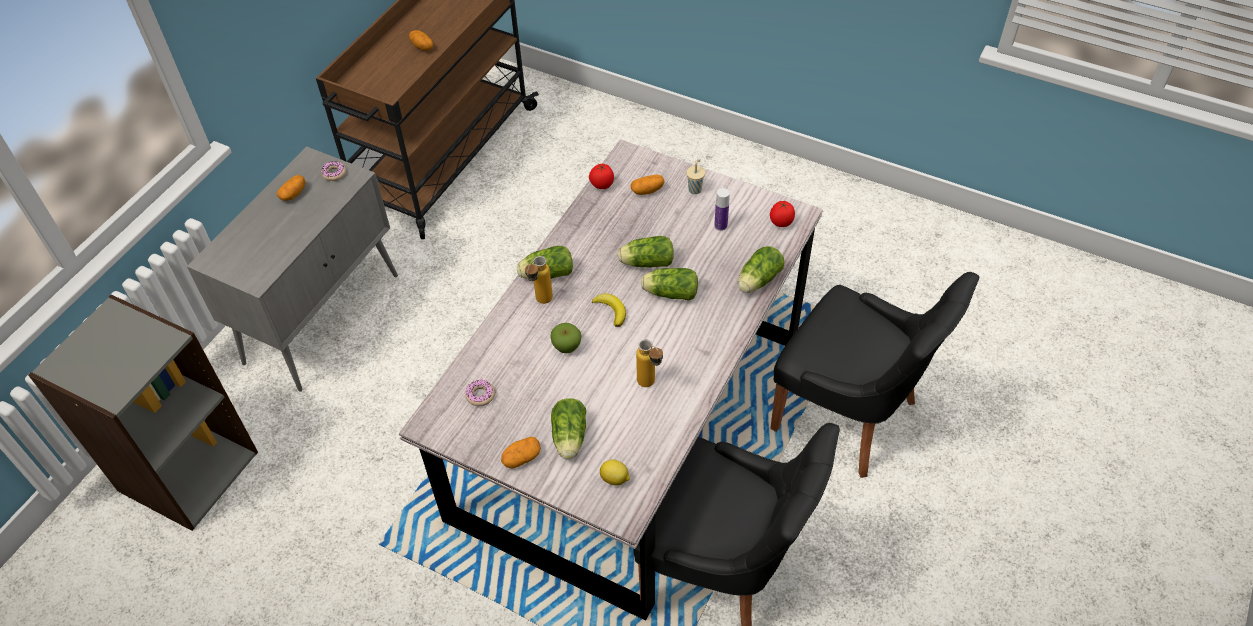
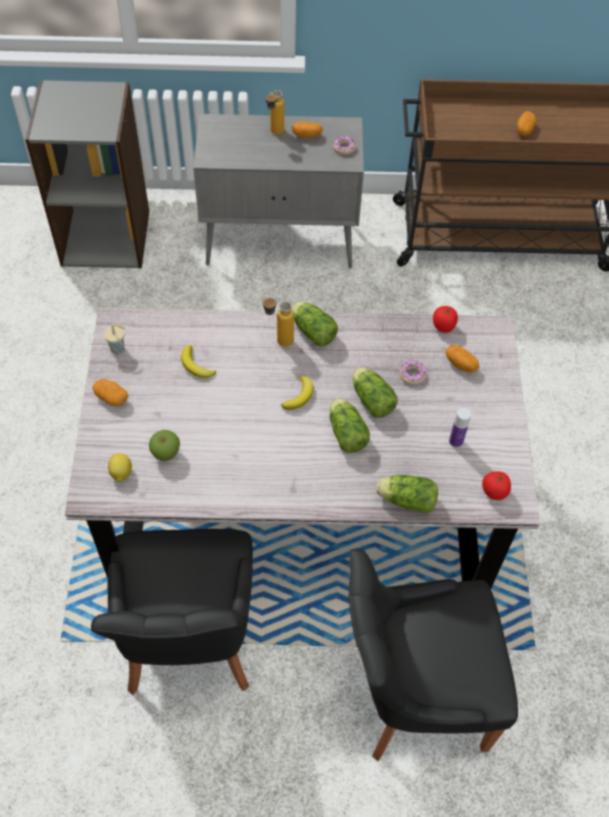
camera: 60 degrees right, 5 degrees up
(480, 395) = (159, 342): donut -> donut (412, 375)
(527, 376) = (196, 365): none -> banana
(567, 347) = (240, 380): apple -> apple (166, 454)
(569, 439) = (146, 423): lettuce -> none
(650, 385) = (232, 459): bottle -> bottle (274, 134)
(695, 189) = (489, 402): beige cup -> beige cup (118, 349)
(849, 417) = (413, 693): black chair -> black chair turned 75 degrees clockwise

